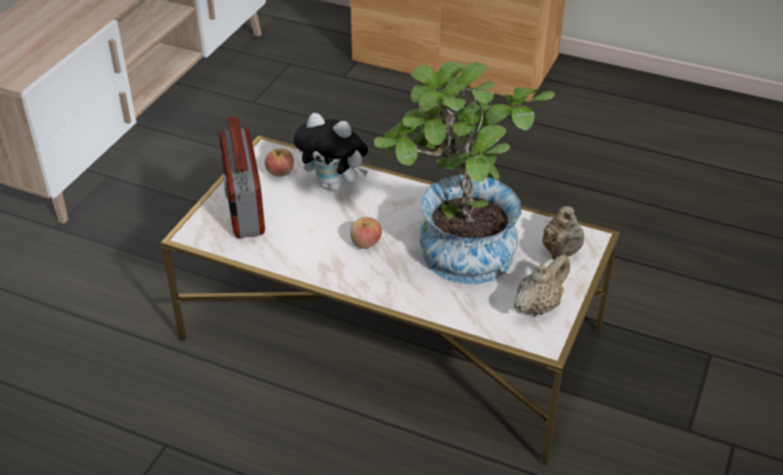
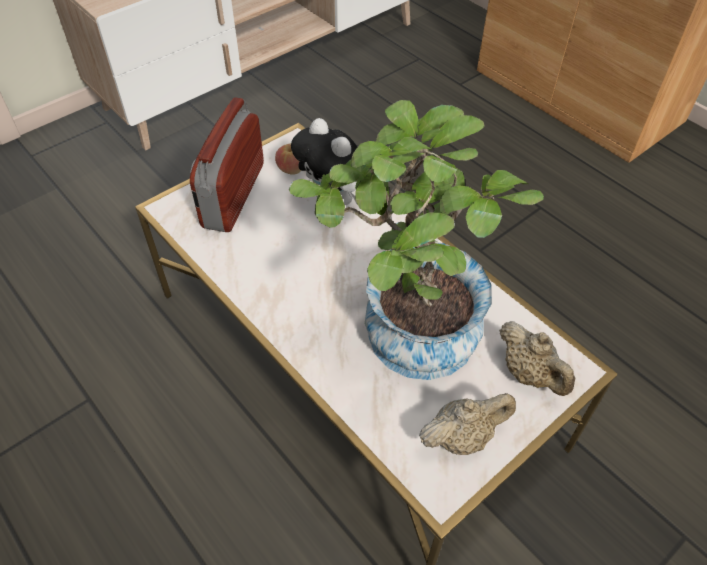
camera: 25 degrees right, 10 degrees up
(365, 243) = (322, 280): apple -> none
(561, 252) = (529, 374): beige teapot -> beige teapot turned 75 degrees counterclockwise

